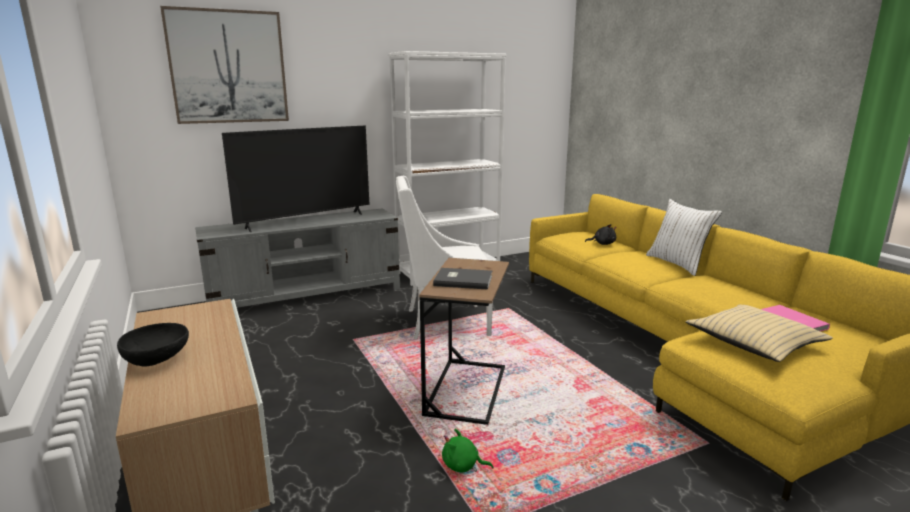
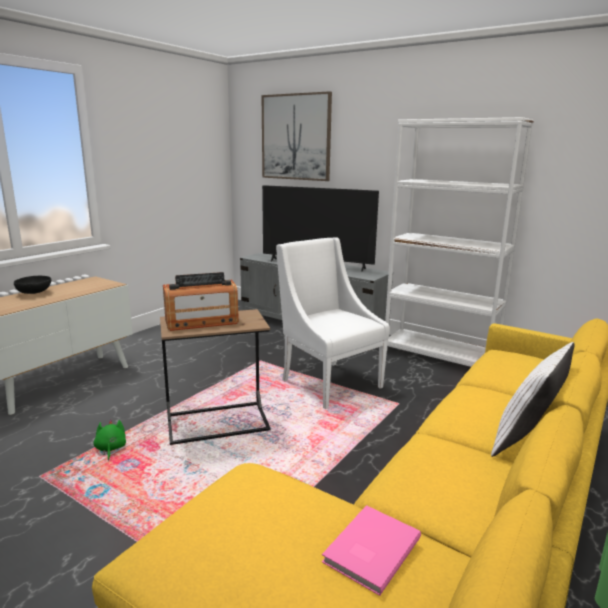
camera: 60 degrees right, 0 degrees up
(462, 280) = (201, 322): grey book -> radio
(602, 244) = (519, 379): black plush toy -> none
(754, 343) = (269, 517): beige pillow -> none

